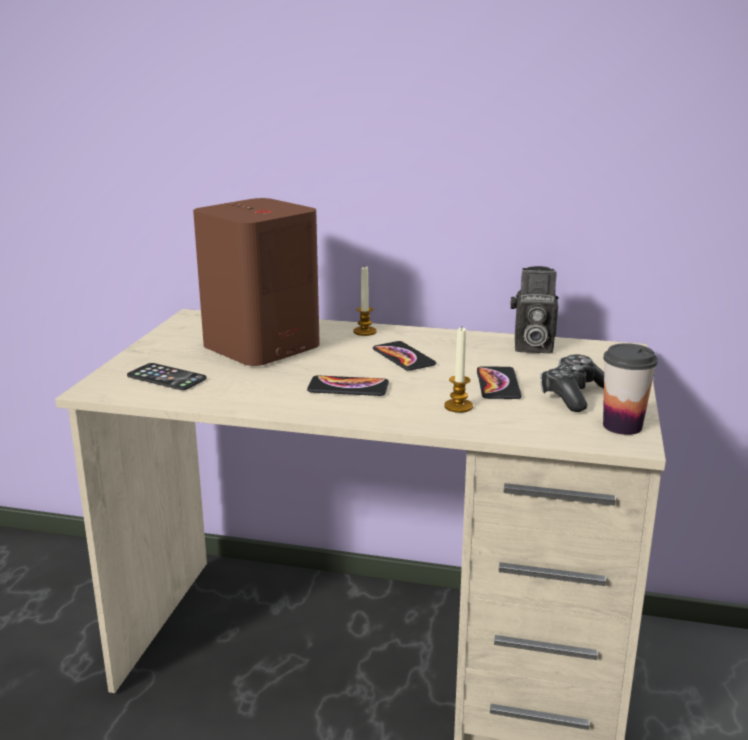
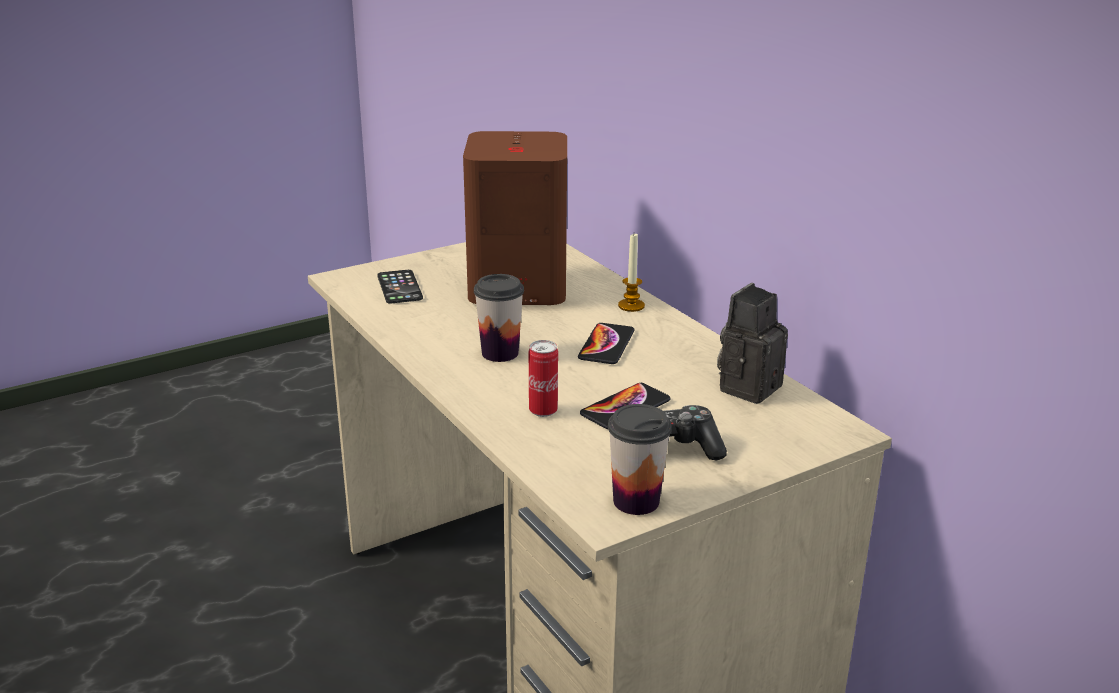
camera: 45 degrees right, 5 degrees up
(348, 387) = (500, 353): phone -> cup
(458, 406) = (543, 411): candle -> can
(531, 347) = (748, 386): camera -> camera turned 75 degrees clockwise

